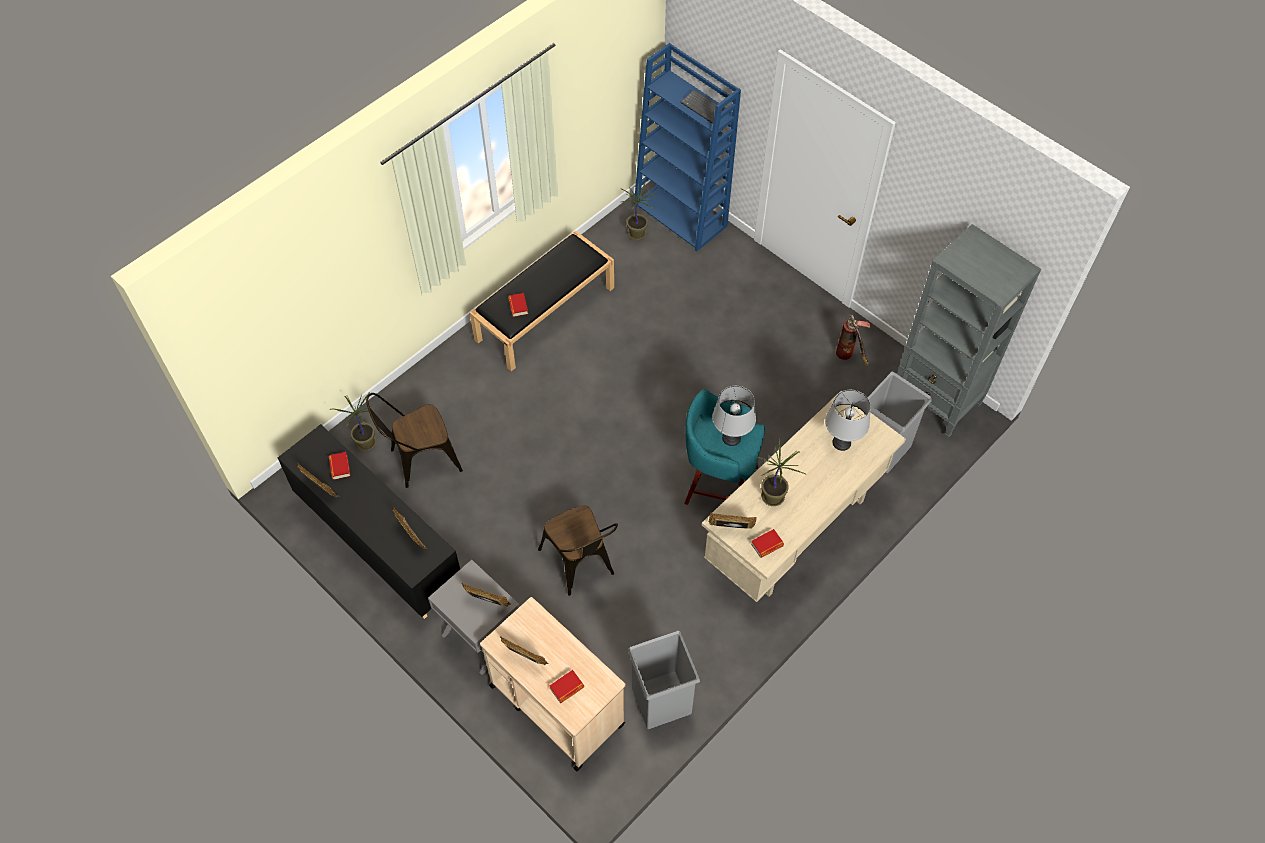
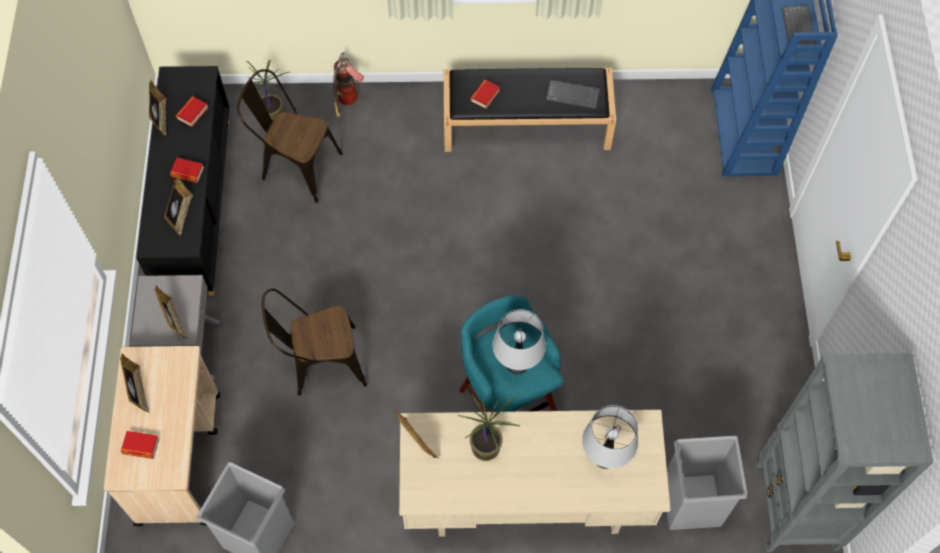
camera: 45 degrees right, 5 degrees up
(573, 263) = (573, 94): none -> keyboard
(580, 565) = (320, 363): brown chair -> brown chair turned 60 degrees clockwise
(637, 233) = (686, 117): potted plant -> none
(767, 545) = (431, 485): book -> book (187, 172)
(849, 356) = (757, 392): fire extinguisher -> fire extinguisher (348, 104)

